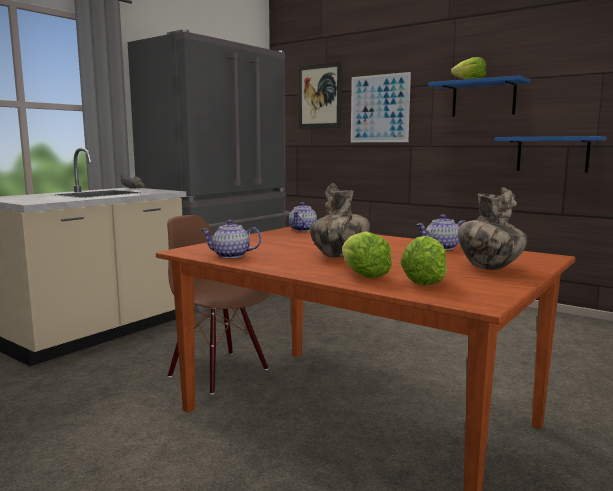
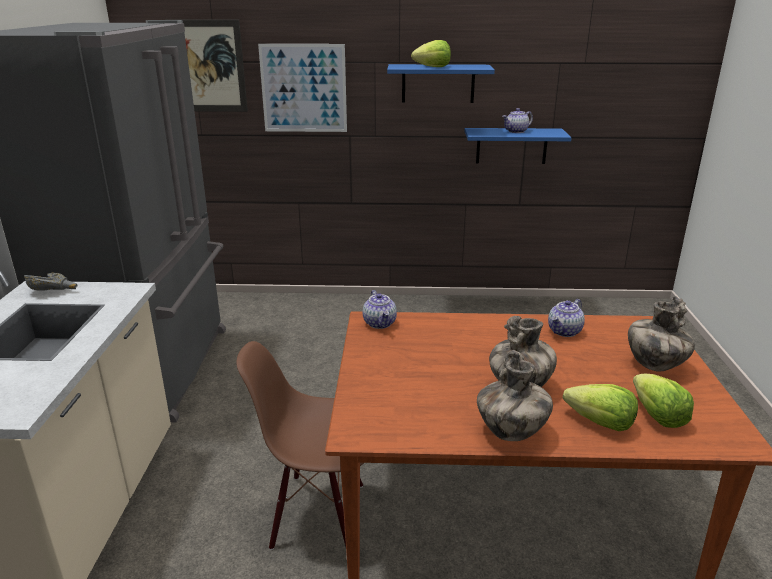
camera: 35 degrees left, 15 degrees up
(230, 256) = (424, 427): teapot -> teapot (516, 131)
(282, 266) = (510, 432): none -> vase

